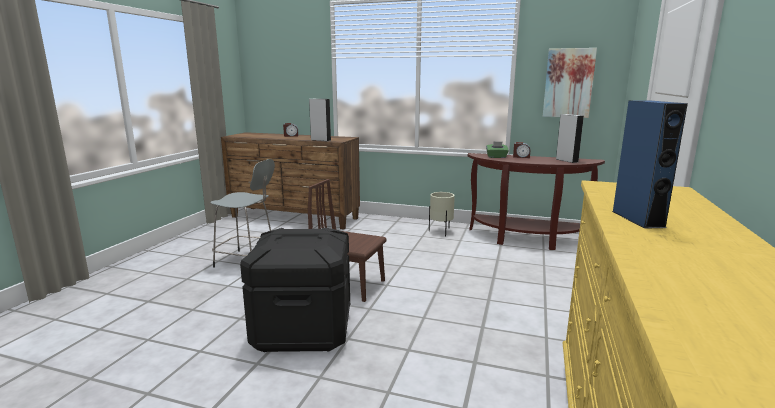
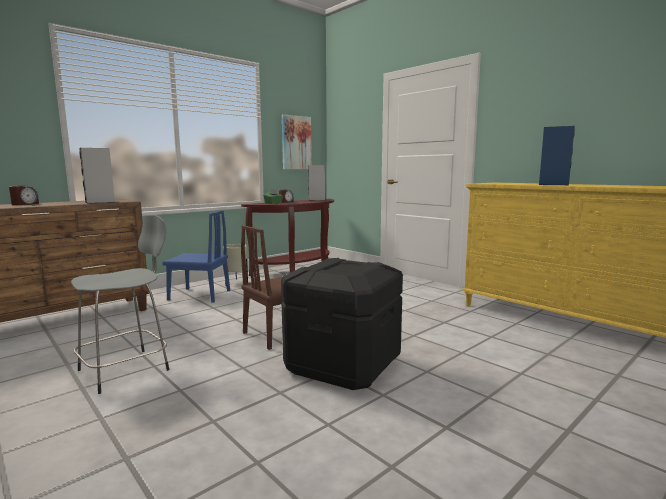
camera: 60 degrees left, 5 degrees down
(393, 231) = (199, 295): none -> blue chair

